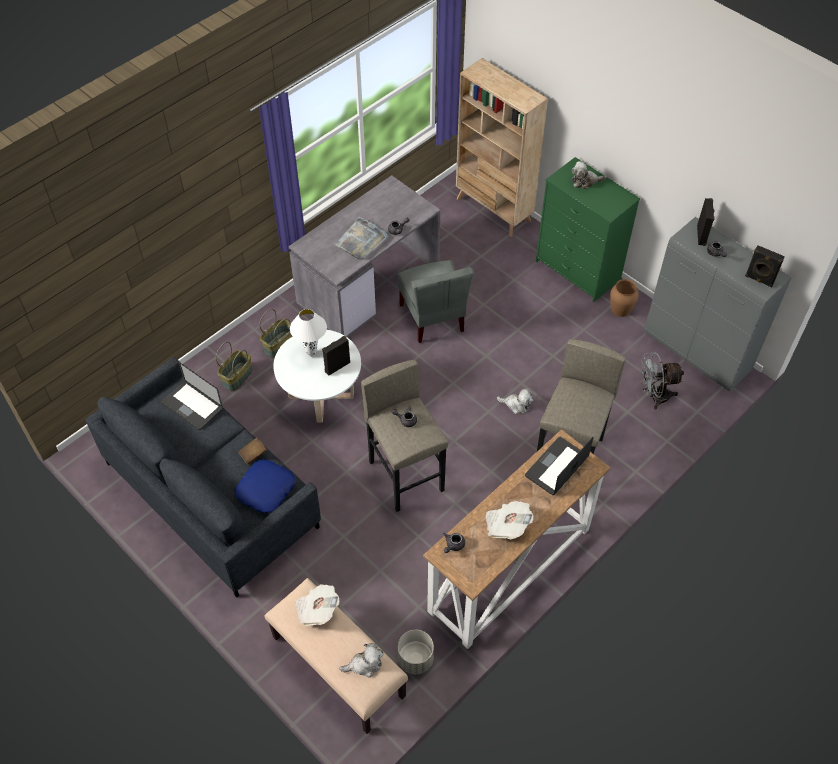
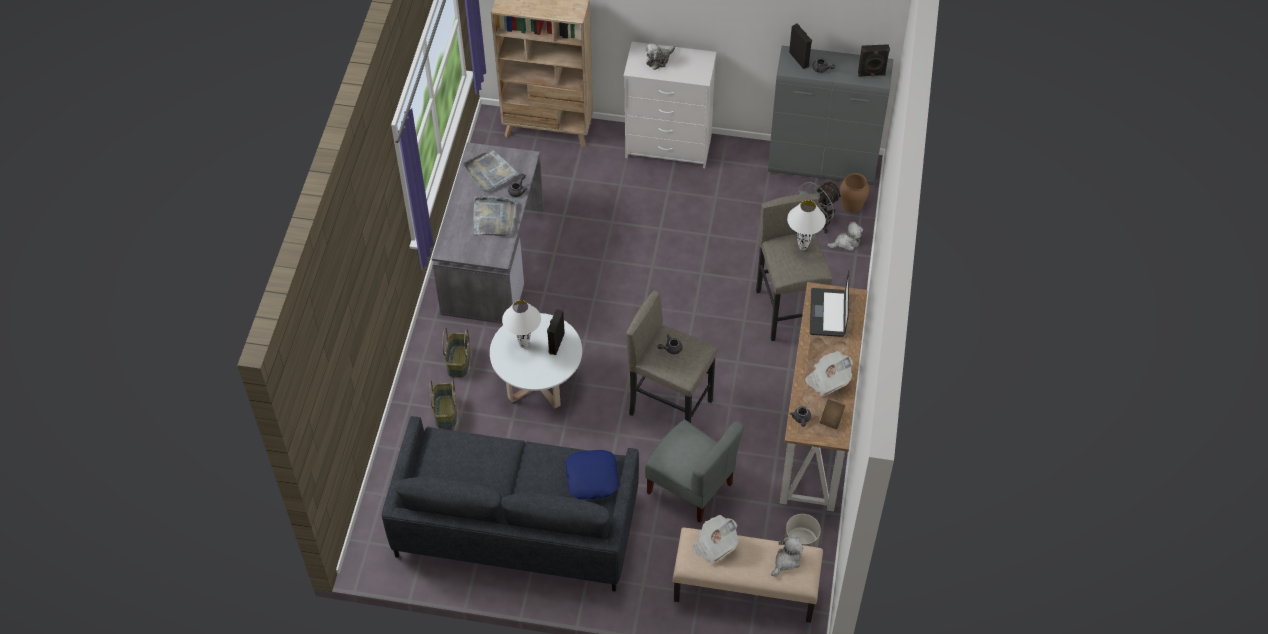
camera: 35 degrees left, 0 degrees up
(192, 406) = (463, 449): laptop -> none
(253, 454) = (555, 456): brown book -> brown book (832, 418)
(388, 206) = (490, 172): none -> grey tray
(433, 318) = (578, 259): grey chair -> grey chair (691, 487)
(516, 405) = (712, 294): plush toy -> plush toy (846, 242)
(578, 270) = (669, 146): green dresser -> white dresser
(591, 399) = (802, 247): none -> white table lamp
(621, 309) = (732, 161): brown vase -> brown vase (852, 204)

